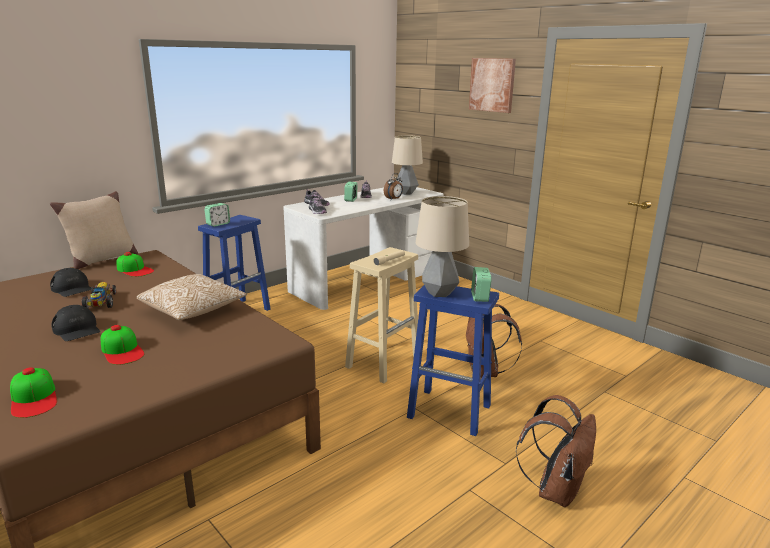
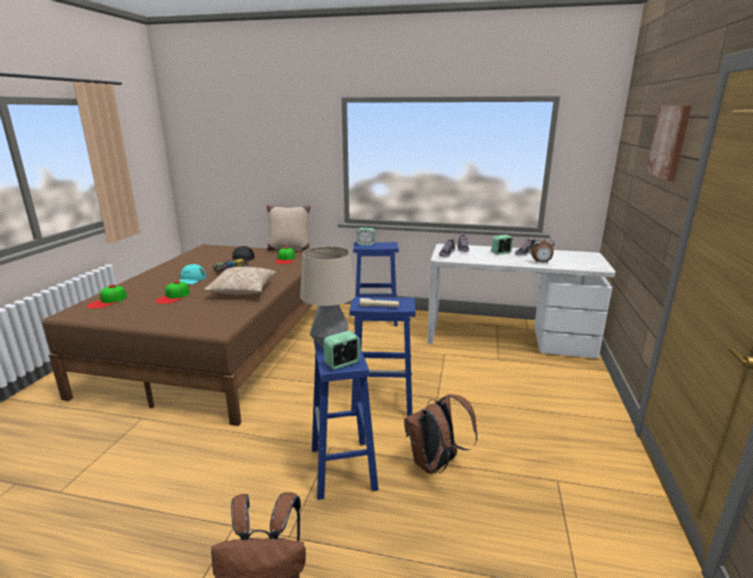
camera: 55 degrees right, 0 degrees up
(77, 330) = (191, 279): black cap -> turquoise cap
(383, 362) = (383, 402): beige stool -> blue stool
(406, 193) = (572, 261): table lamp -> none

